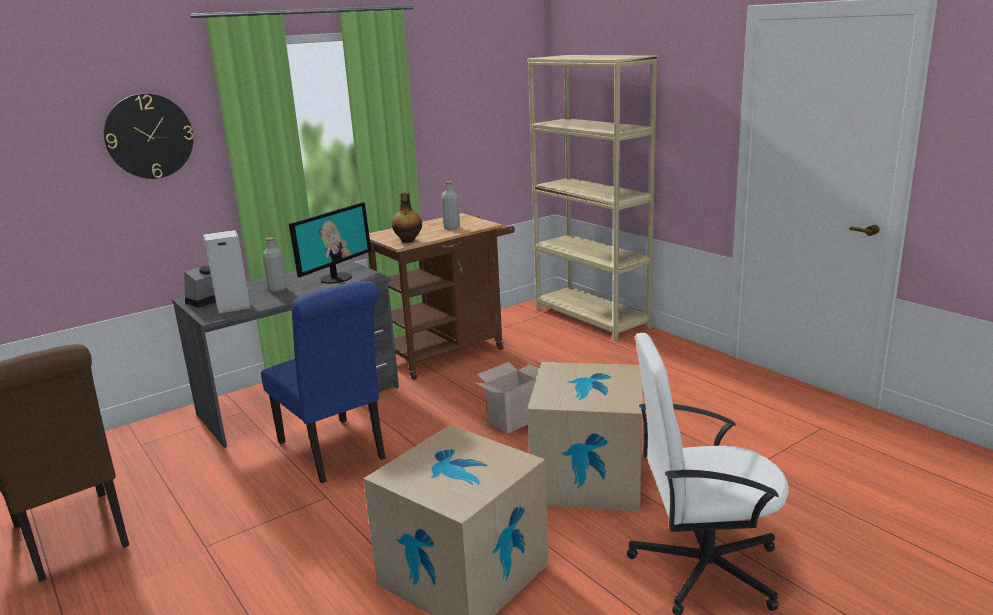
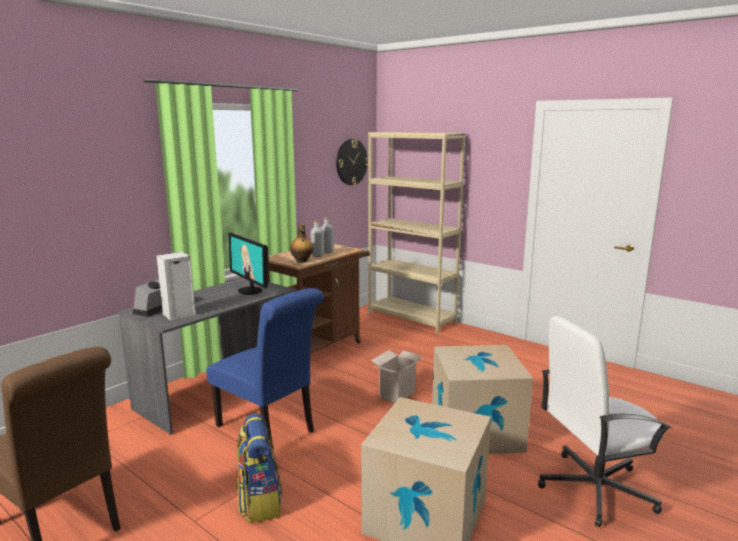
camera: 15 degrees left, 5 degrees down
(149, 136) = (102, 175): wall clock -> wall clock (351, 162)
(277, 288) = (207, 300): grey bottle -> grey bottle (317, 256)
(283, 534) = (259, 502): none -> backpack
(335, 278) = (250, 290): monitor -> monitor turned 120 degrees clockwise

